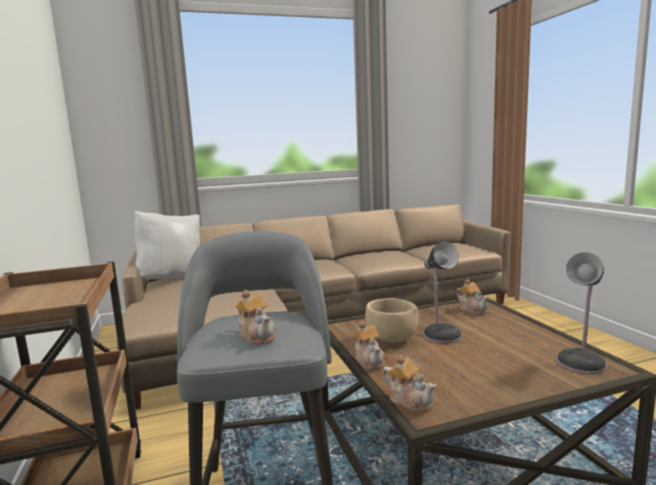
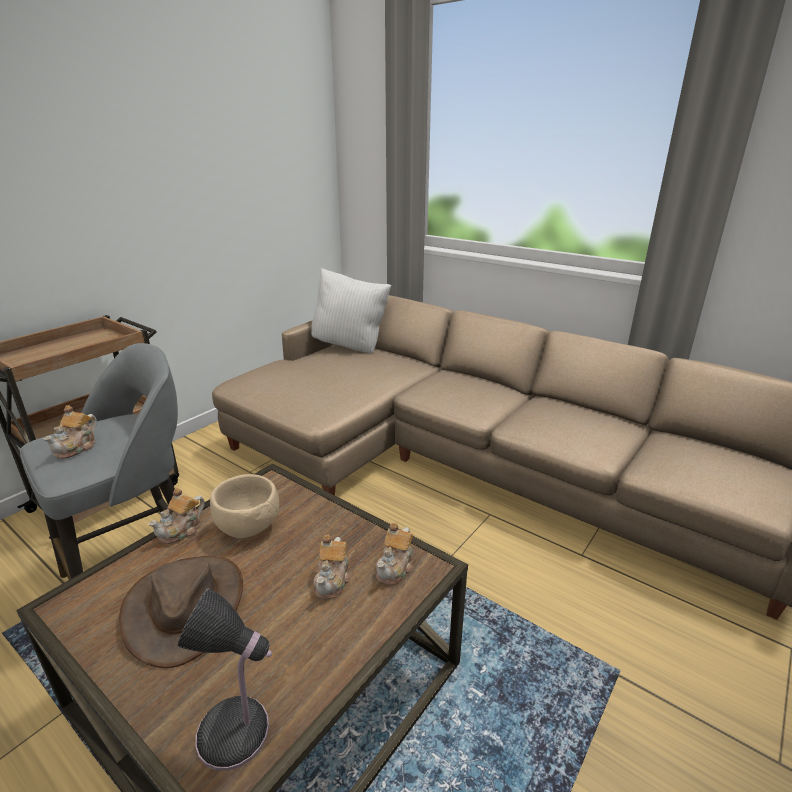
camera: 55 degrees right, 15 degrees up
(410, 400) = (91, 586): teapot -> teapot (333, 580)
(441, 334) = (283, 561): table lamp -> none
(463, 367) = (185, 607): none -> brown hat

